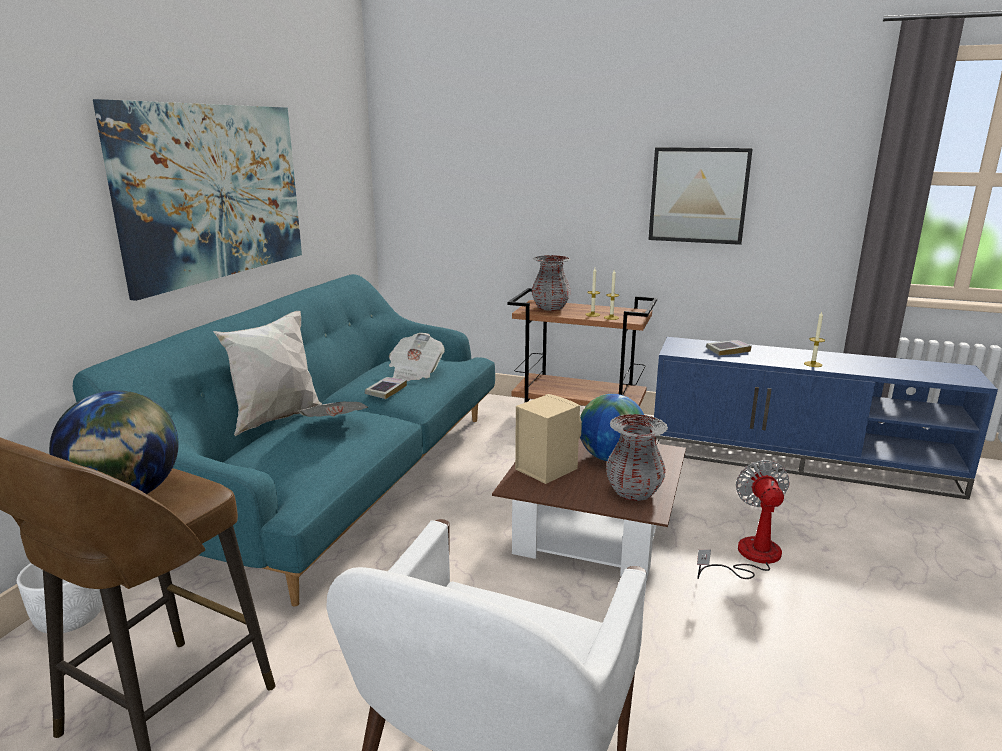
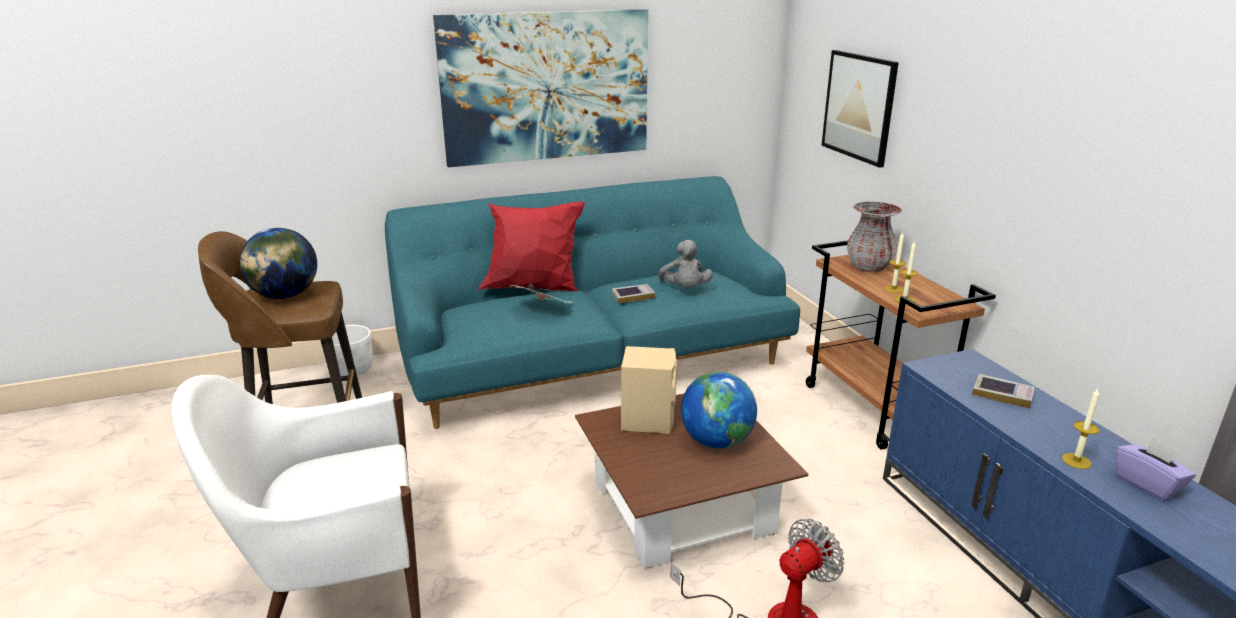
camera: 50 degrees right, 5 degrees up
(277, 419) = (534, 288): white pillow -> red pillow
(415, 373) = (685, 289): newspaper -> grey plush toy
(633, 492) = (668, 477): grey vase -> none
(698, 195) = (1067, 168): picture -> picture (859, 106)
(847, 361) = (1148, 484): none -> purple tissue box

